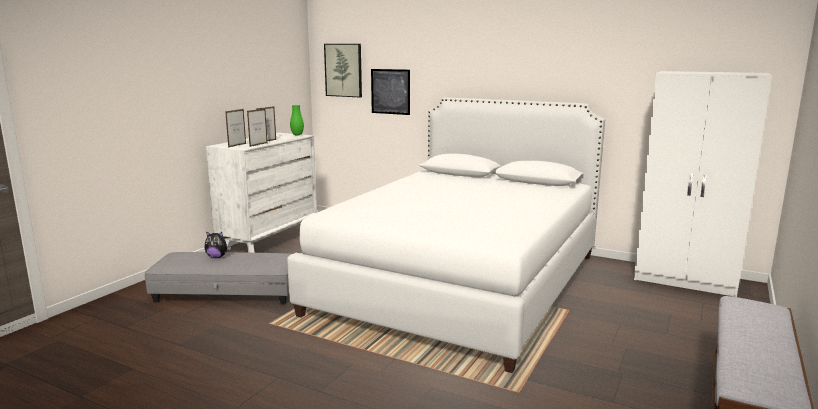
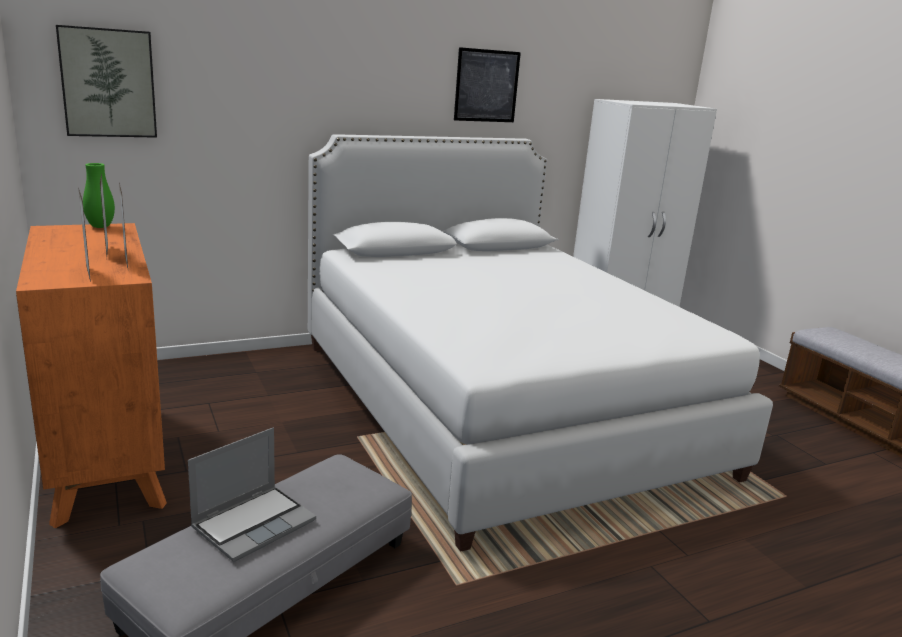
camera: 55 degrees left, 5 degrees up
(217, 257) = (254, 523): plush toy -> laptop
(269, 242) = (105, 460): white dresser -> orange dresser
(390, 91) = (220, 125): picture -> picture (486, 86)

